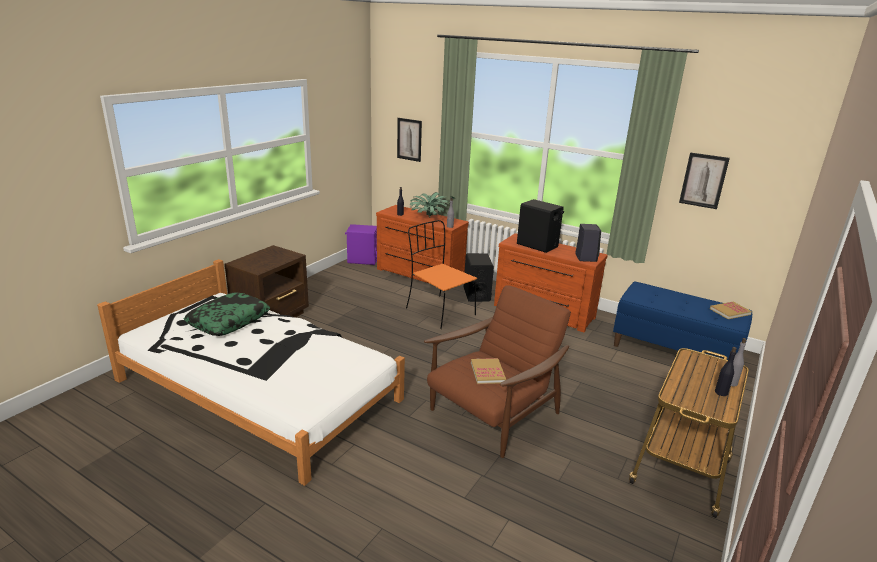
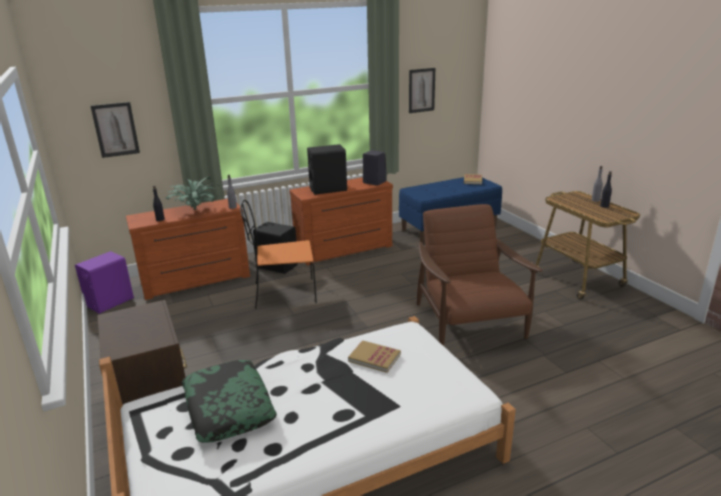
camera: 55 degrees left, 0 degrees up
(487, 372) = (482, 282): book -> book (374, 358)

